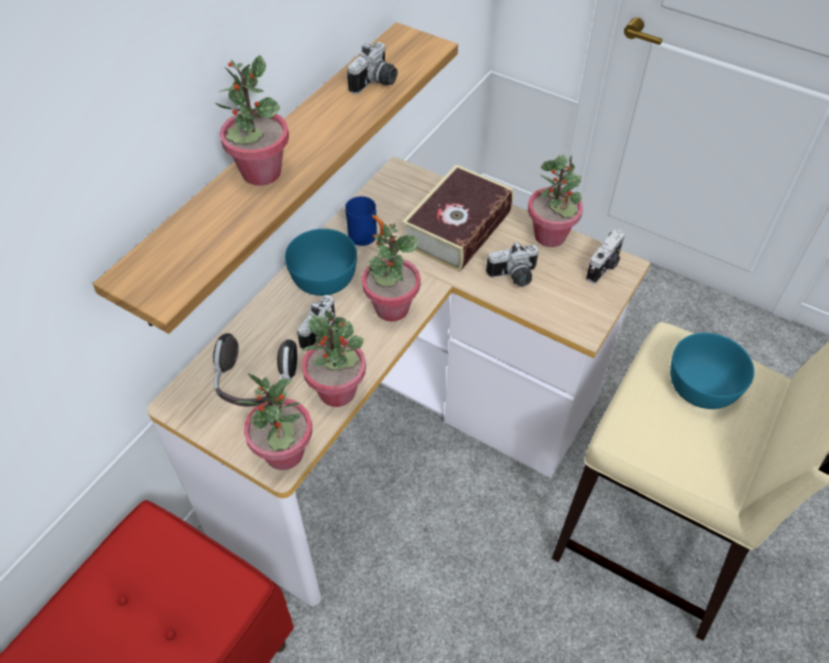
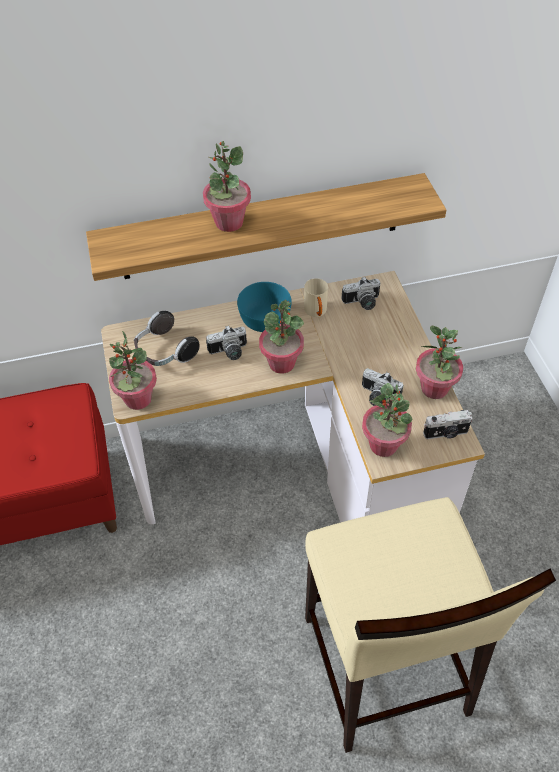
camera: 45 degrees right, 0 degrees up
(338, 391) = (199, 387): potted plant -> potted plant (384, 445)
(367, 238) = (316, 312): blue mug -> beige mug
(376, 83) = (359, 206): camera -> camera (362, 303)
(457, 228) = (379, 343): book -> none
(702, 385) = (419, 554): turquoise bowl -> none

